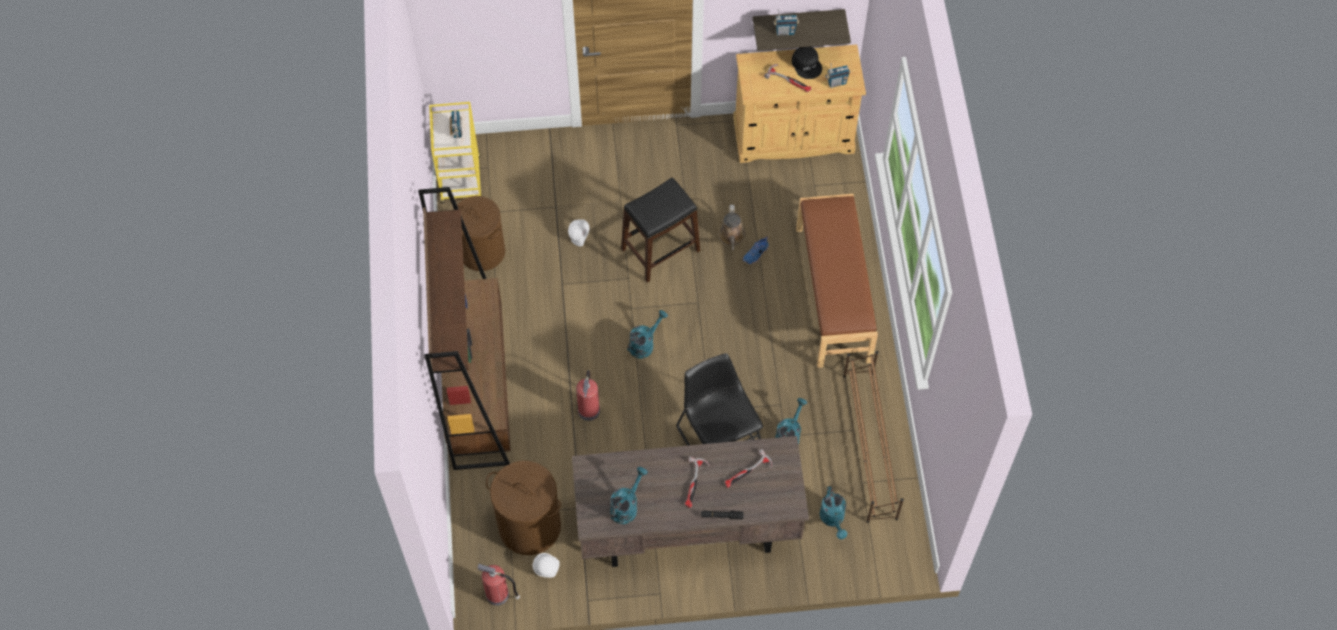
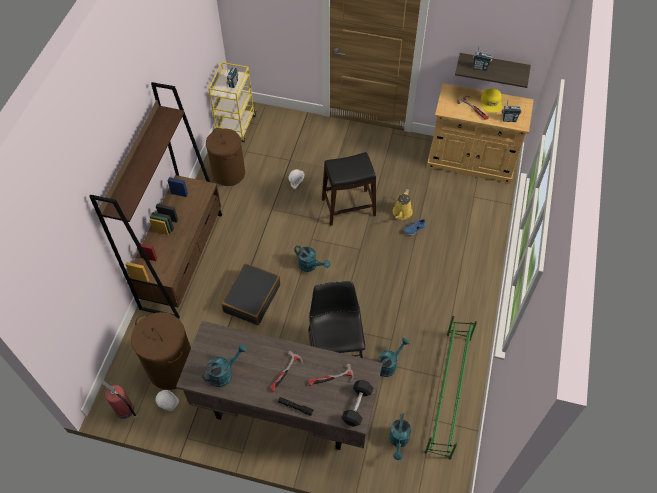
camera: 20 degrees right, 5 degrees down
(589, 409) = (251, 298): fire extinguisher -> black suitcase
(644, 344) = (310, 266): turquoise watering can -> turquoise watering can turned 60 degrees clockwise
(731, 237) = (401, 213): brown watering can -> yellow watering can
(788, 492) = (357, 406): none -> black dumbbell
(807, 64) = (491, 102): black cap -> yellow cap
(834, 294) = (461, 273): brown bench -> none
(869, 446) = (448, 393): brown shoe rack -> green shoe rack

